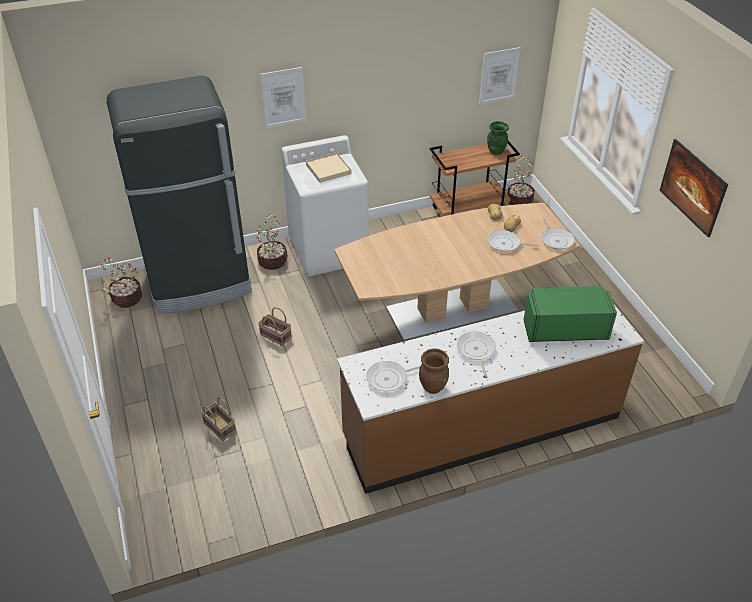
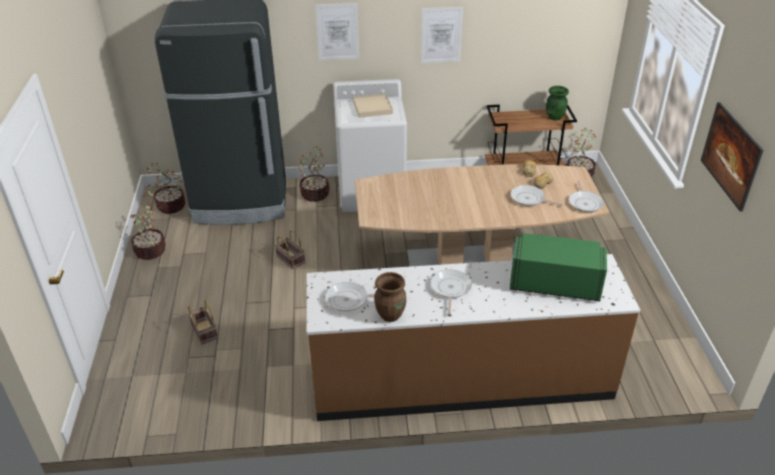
camera: 15 degrees right, 5 degrees down
(127, 353) = (150, 252): none -> potted plant
(499, 75) = (564, 38): picture -> picture (441, 35)

